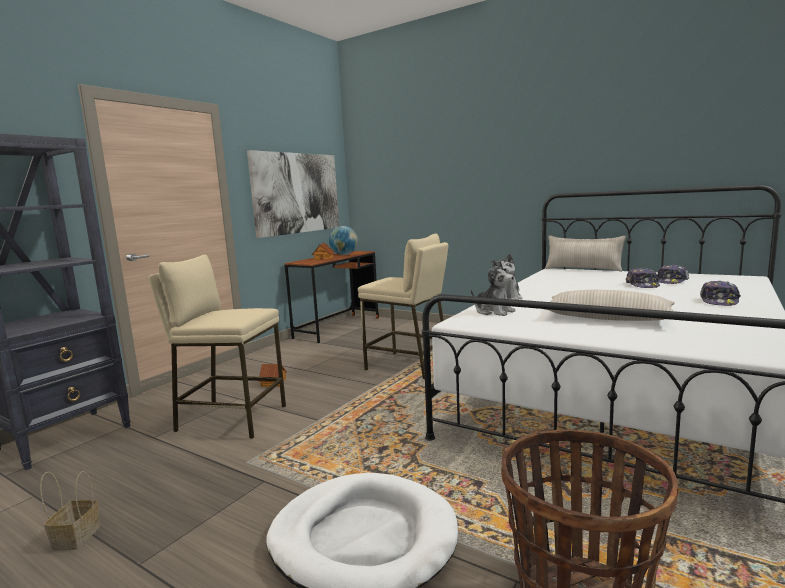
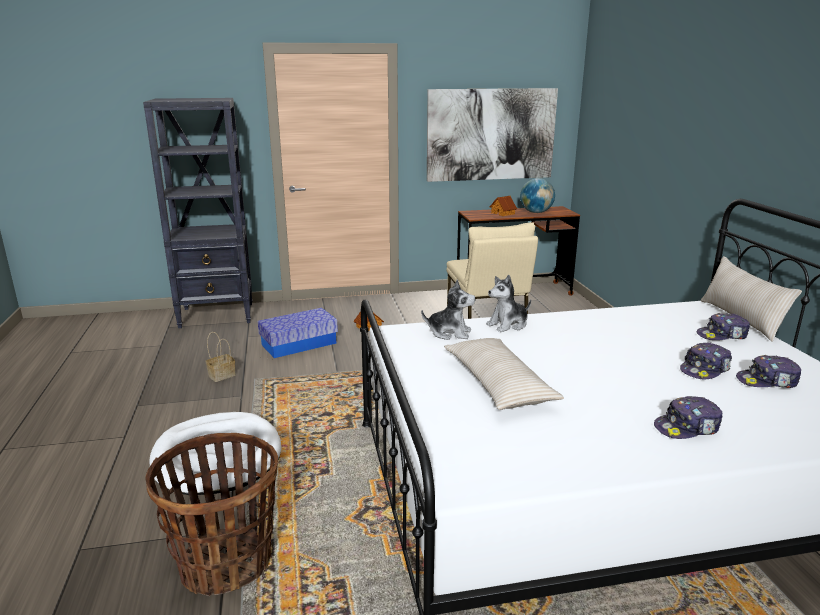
camera: 45 degrees right, 10 degrees up
(76, 536) = (142, 376): basket -> basket (222, 375)
(231, 418) = (299, 344): beige stool -> storage box
(493, 311) = (449, 333): plush toy -> plush toy turned 75 degrees counterclockwise
(600, 275) = (722, 335): none -> cap

